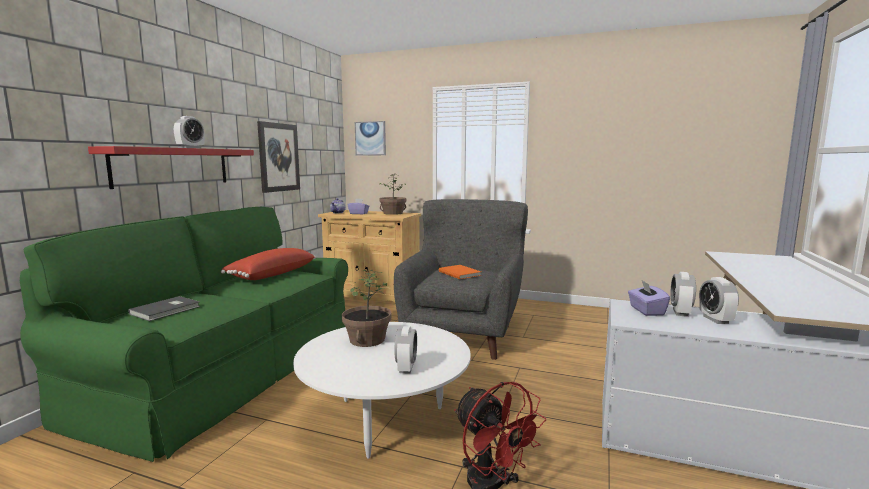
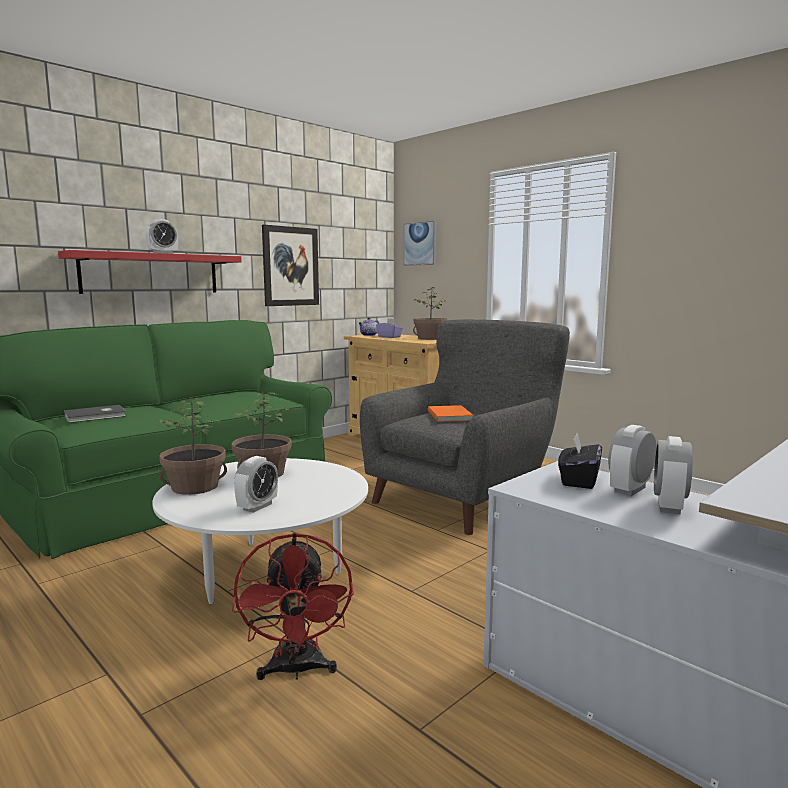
camera: 25 degrees right, 0 degrees up
(271, 274) = (237, 396): red pillow -> none
(327, 361) = (195, 486): none -> potted plant
(646, 311) = (578, 480): purple tissue box -> black tissue box

